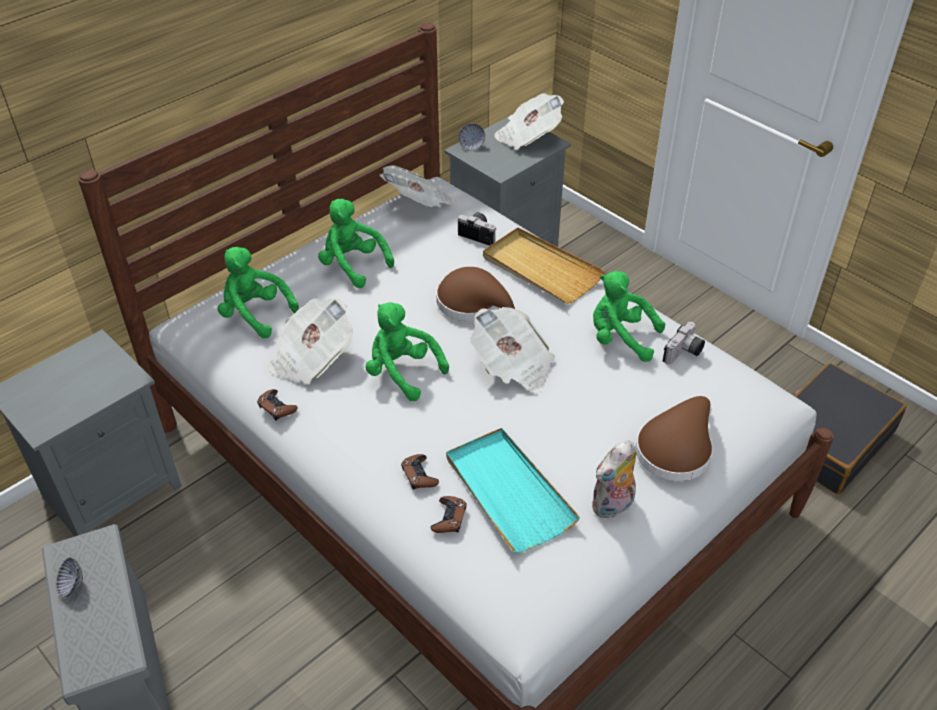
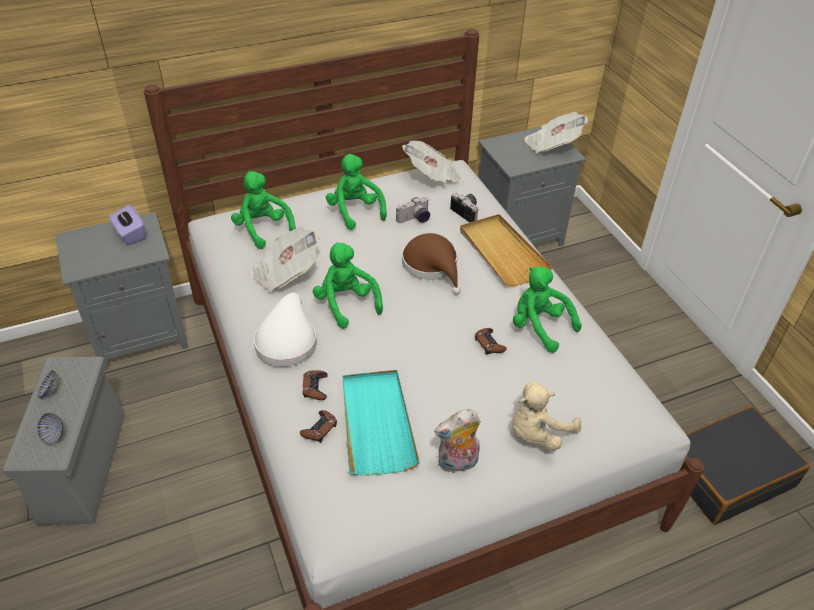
camera: 20 degrees right, 0 degrees up
(86, 365) = (130, 234): none -> purple tissue box
(277, 407) = (240, 303): brown game controller -> brown game controller (489, 344)
(357, 432) = (287, 340): none -> white hat
(471, 146) = (502, 142): bowl -> bowl (53, 435)
(513, 366) = (436, 324): newspaper -> none
(676, 448) = (537, 432): brown hat -> beige plush toy
(684, 354) = (588, 355): camera -> camera (415, 219)

